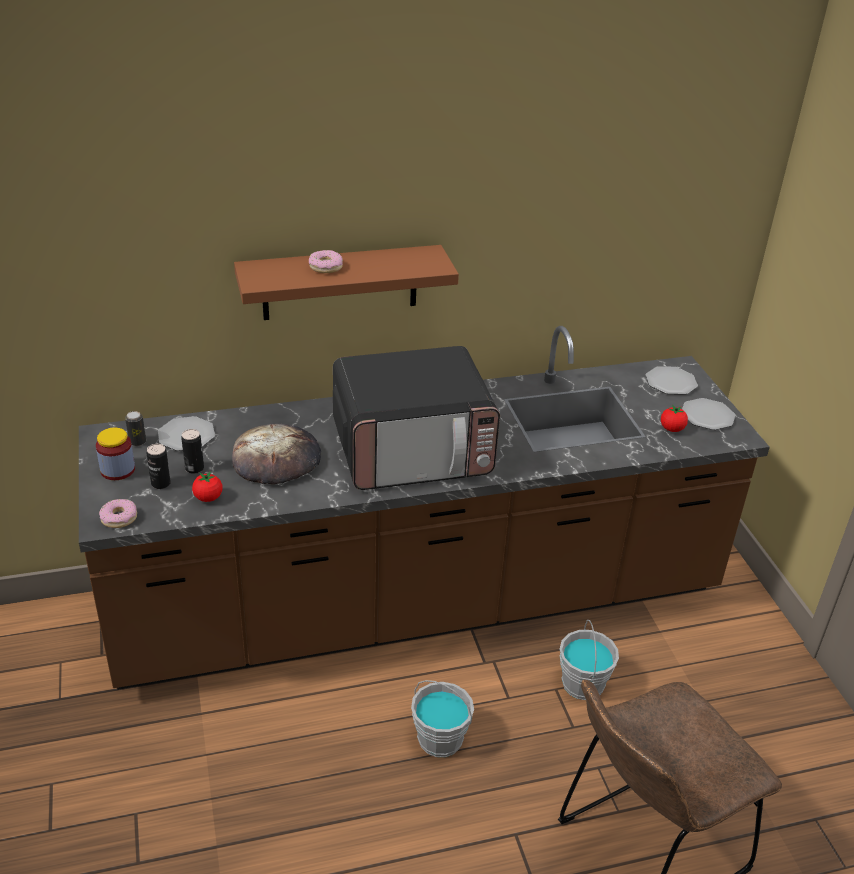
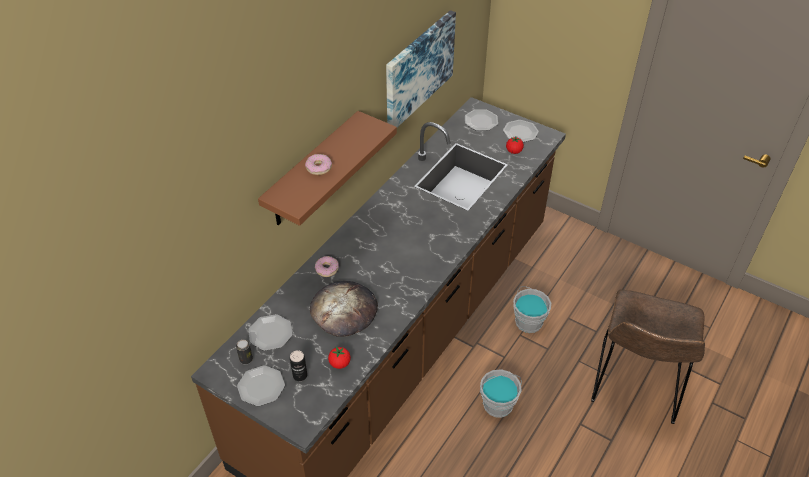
camera: 40 degrees left, 10 degrees up
(118, 470) = (261, 386): jar -> plate
(119, 518) = (307, 415): donut -> donut (327, 269)
(194, 468) = (305, 351): can -> none
(413, 451) = (409, 252): microwave -> none
(578, 250) = (418, 69): none -> picture

